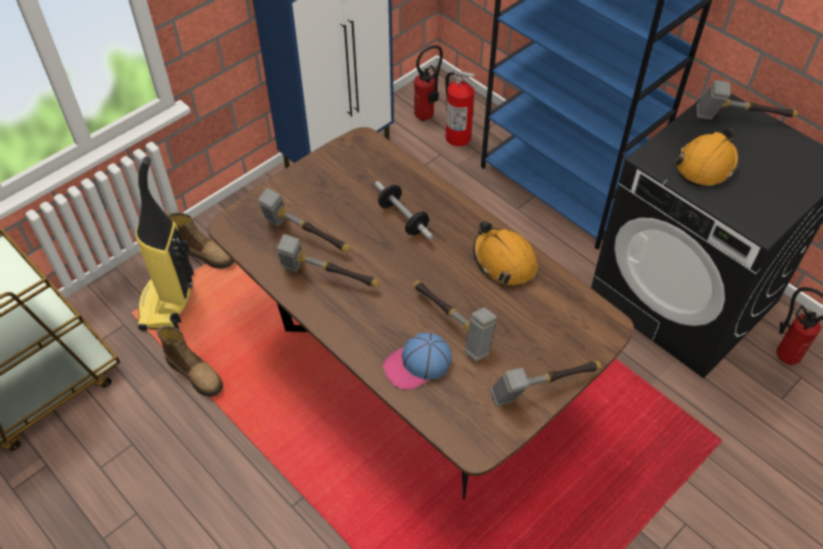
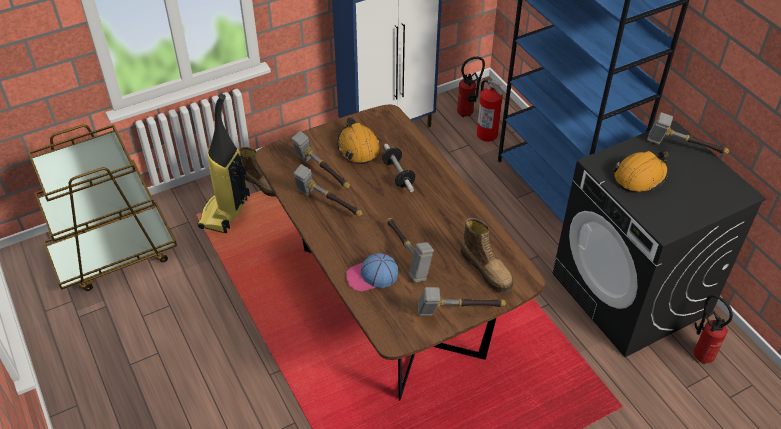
camera: 15 degrees right, 5 degrees down
(196, 373) = (229, 267): boot -> boot (487, 269)
(504, 261) = (463, 219): orange hard hat -> orange hard hat (358, 147)

